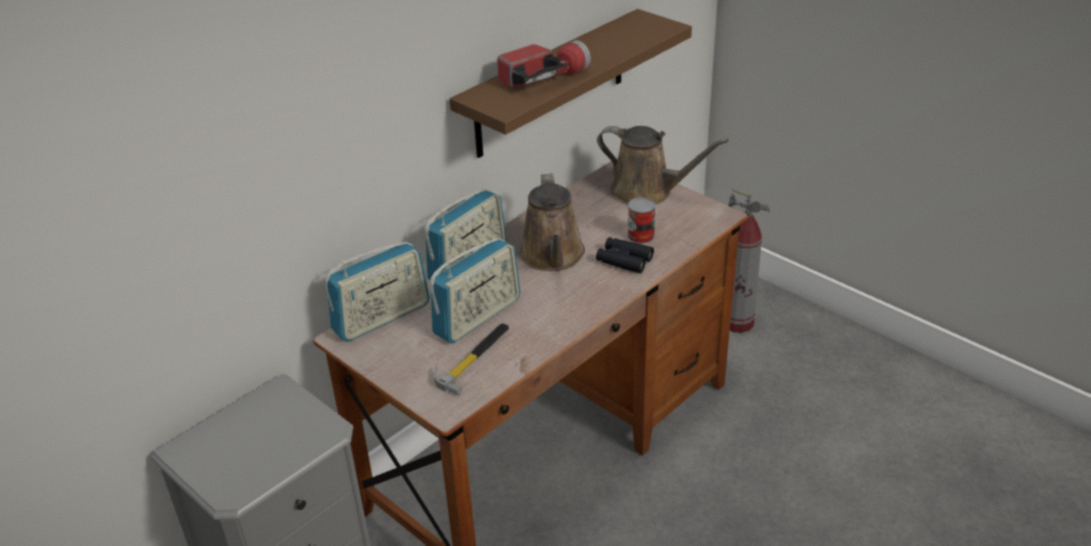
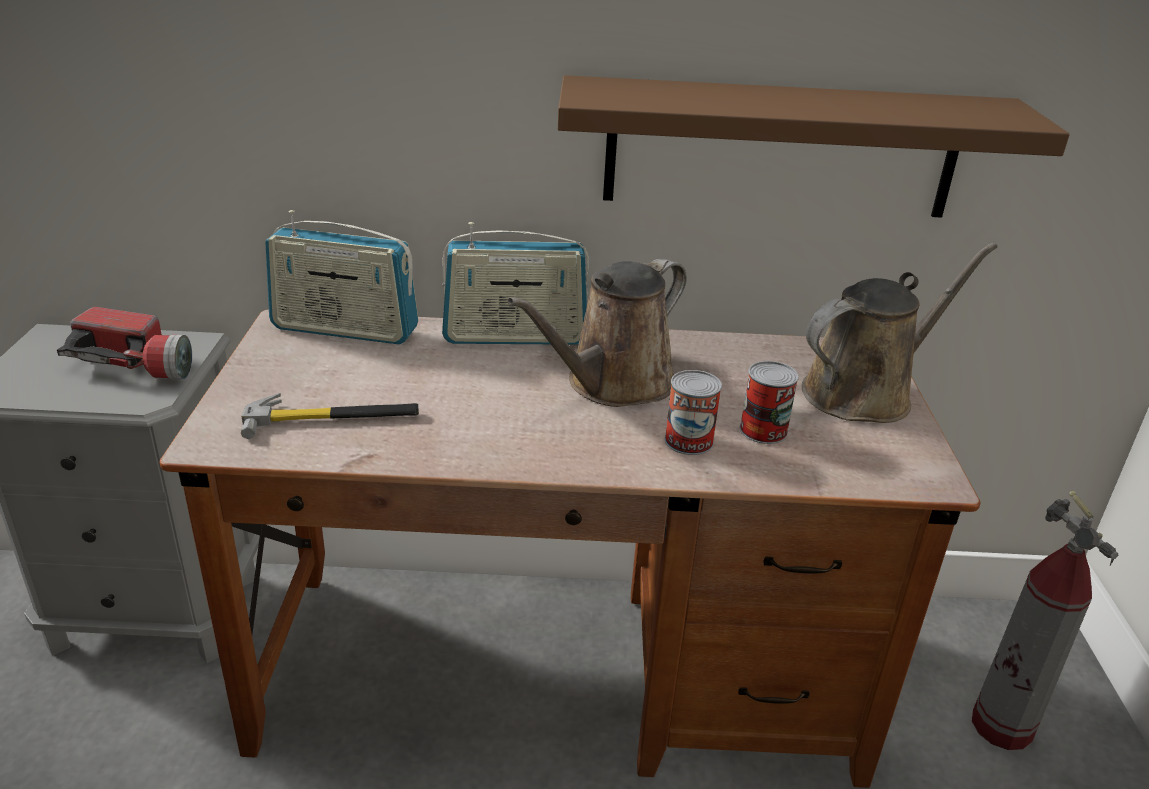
camera: 45 degrees right, 5 degrees down
(477, 316) = (420, 385): radio -> none
(544, 78) = (713, 98): flashlight -> flashlight (136, 365)
(624, 260) = (688, 441): black binoculars -> can
(647, 192) = (865, 392): brown watering can -> brown watering can turned 105 degrees counterclockwise

